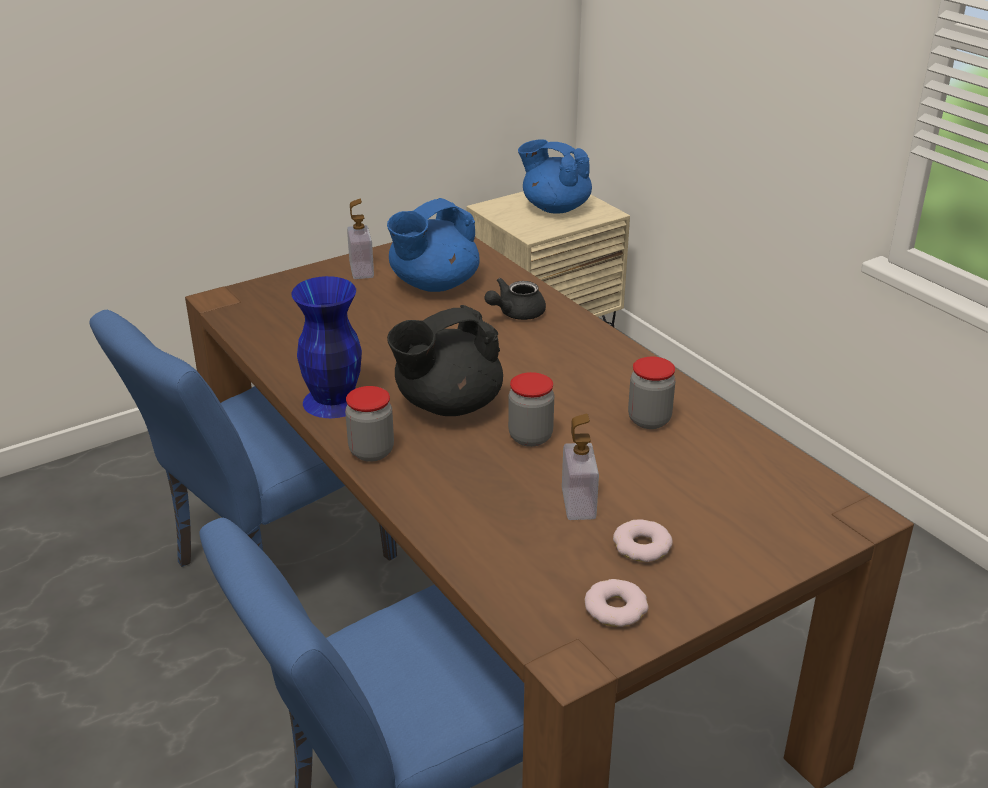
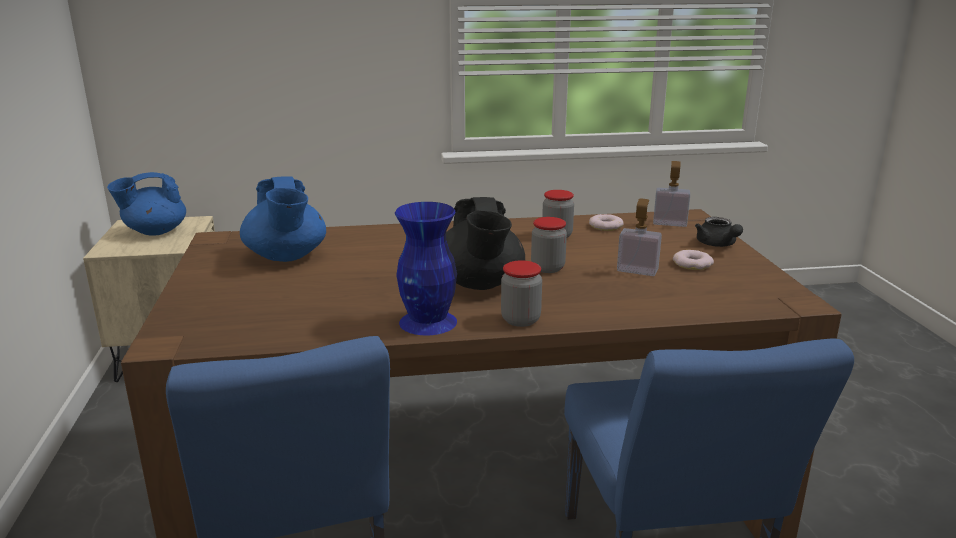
camera: 65 degrees left, 10 degrees down
(361, 270) = (214, 276): soap dispenser -> soap dispenser (669, 223)
(515, 313) = (374, 241): black teapot -> black teapot (717, 245)
(615, 608) = (751, 282): donut -> donut (605, 226)

